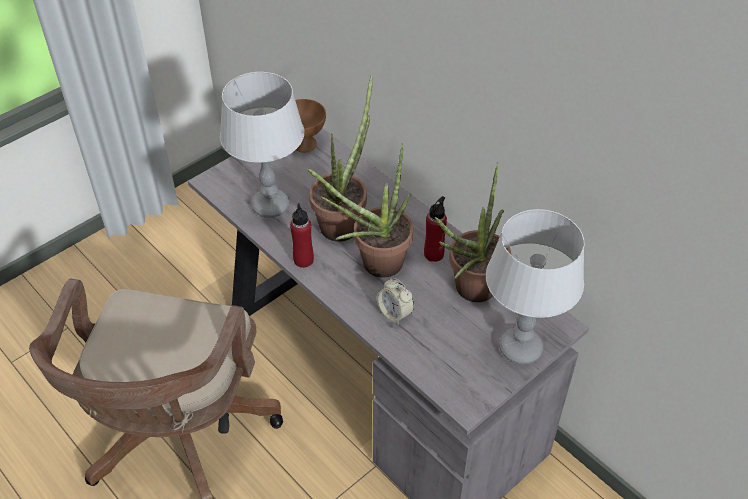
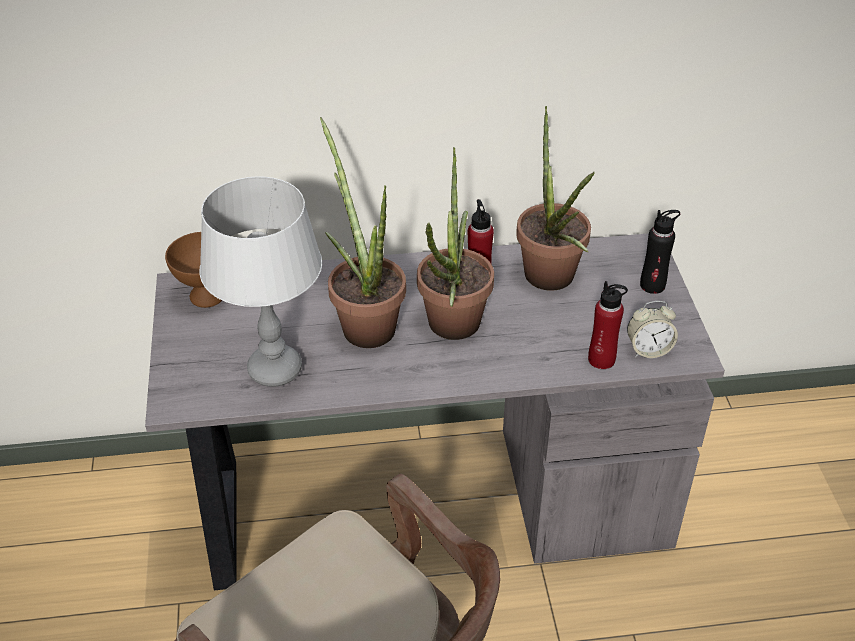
camera: 55 degrees left, 5 degrees down
(303, 260) = (389, 381): red bottle -> red bottle (601, 360)
(395, 313) = (534, 347): alarm clock -> alarm clock (648, 350)
(521, 349) = (652, 285): grey table lamp -> black bottle

